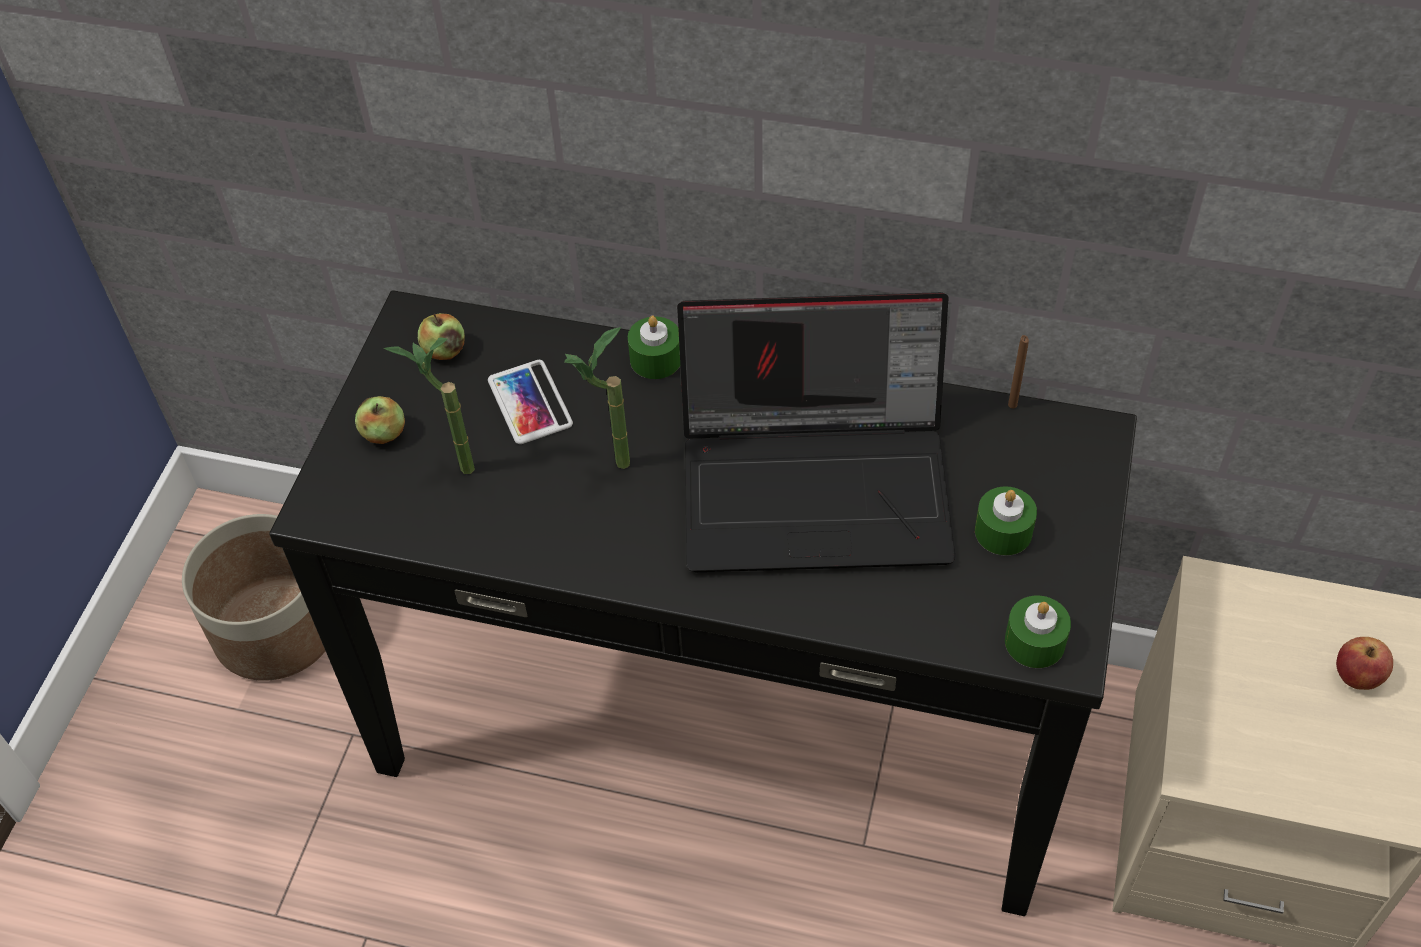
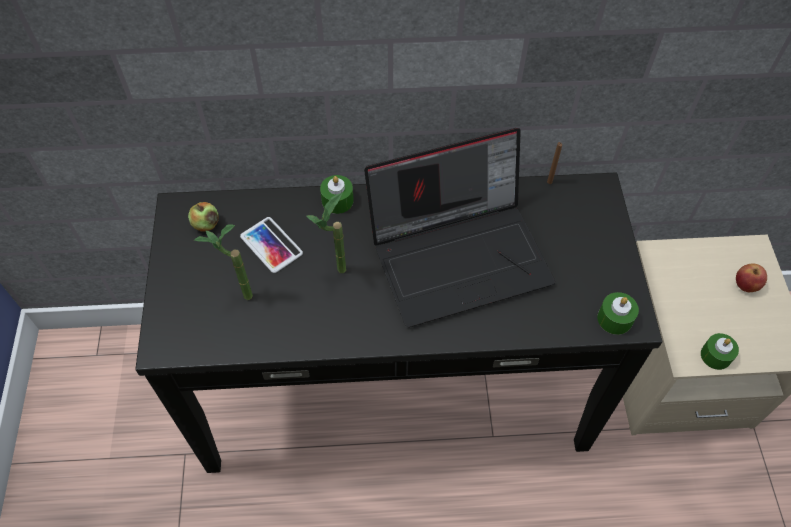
camera: 20 degrees left, 5 degrees up
(276, 627) = (117, 402): planter -> none
(384, 434) = (187, 286): apple -> none
(1003, 531) = (573, 258): green candle -> green candle (716, 355)

